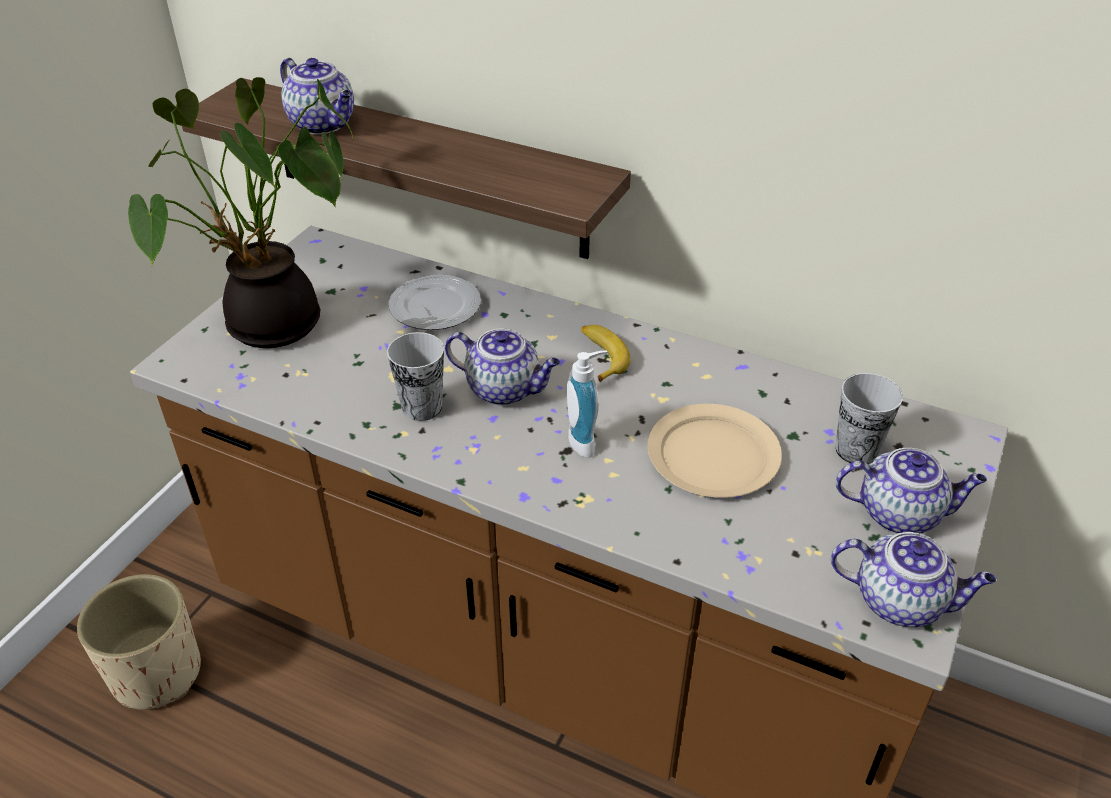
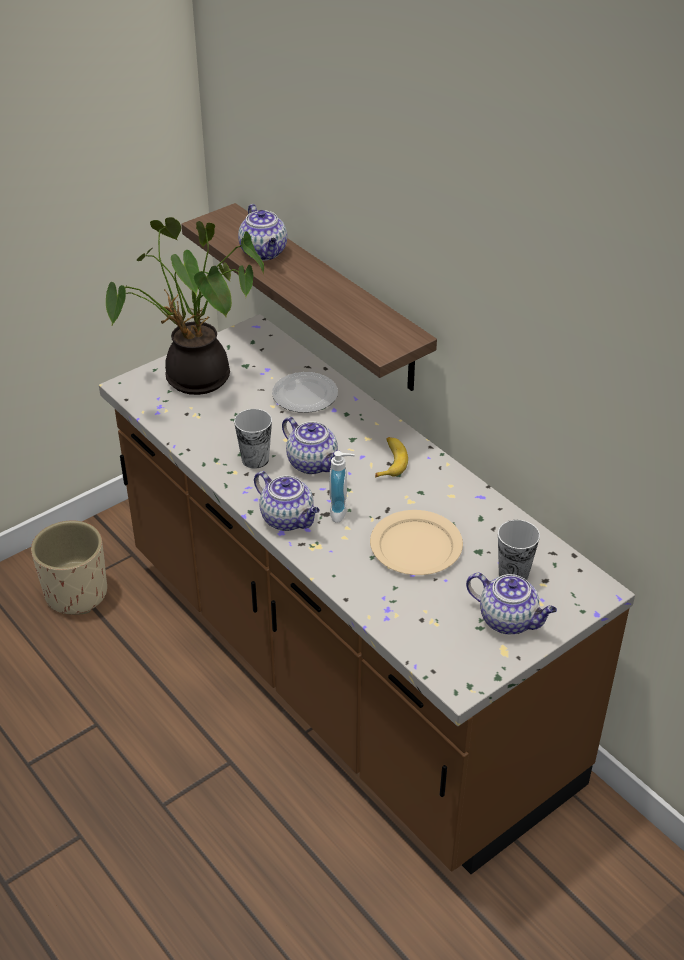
camera: 25 degrees right, 0 degrees up
(901, 601) = (464, 668): teapot -> teapot (288, 519)

